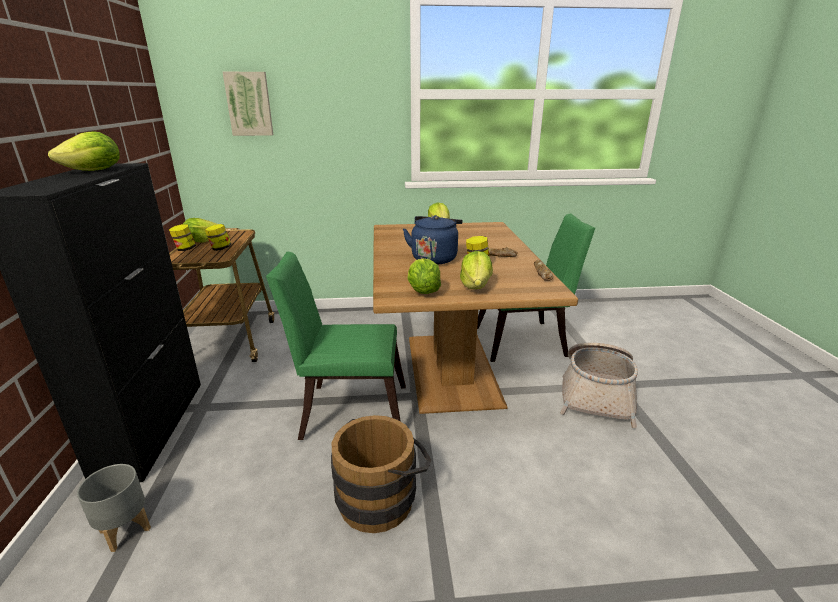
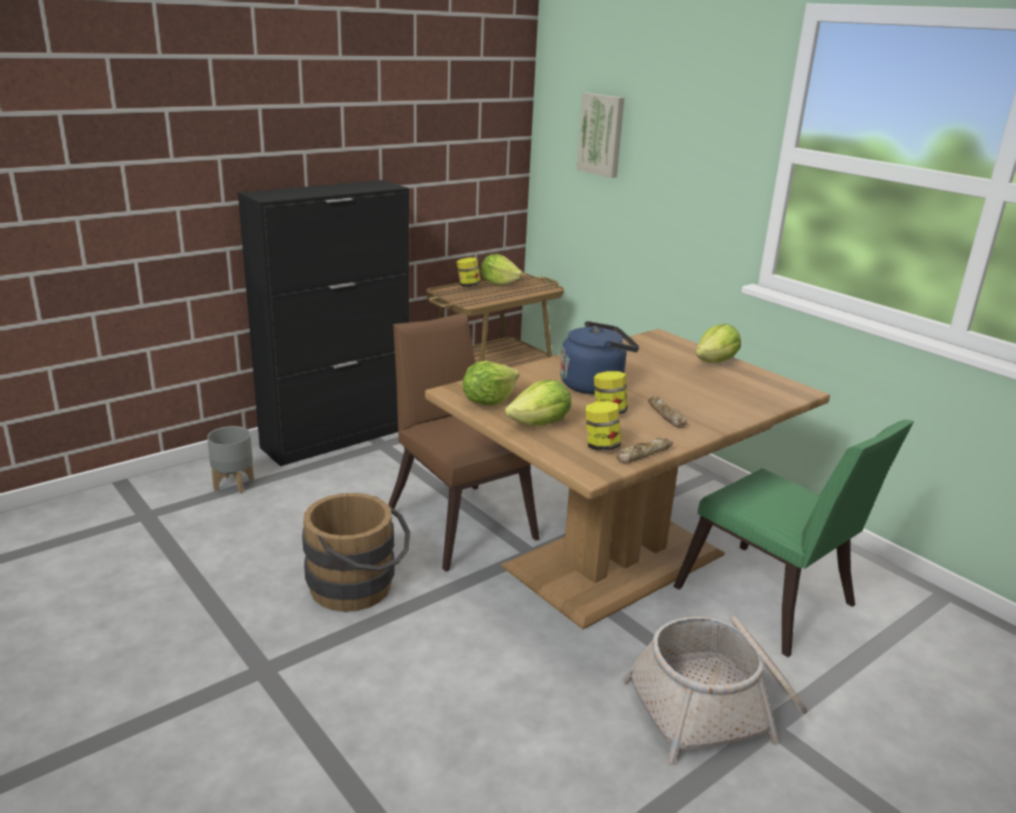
camera: 55 degrees right, 0 degrees up
(94, 171) = (351, 187): lettuce -> none
(220, 249) = (493, 296): jar -> jar (601, 446)
(348, 410) = (458, 519): green chair -> brown chair

